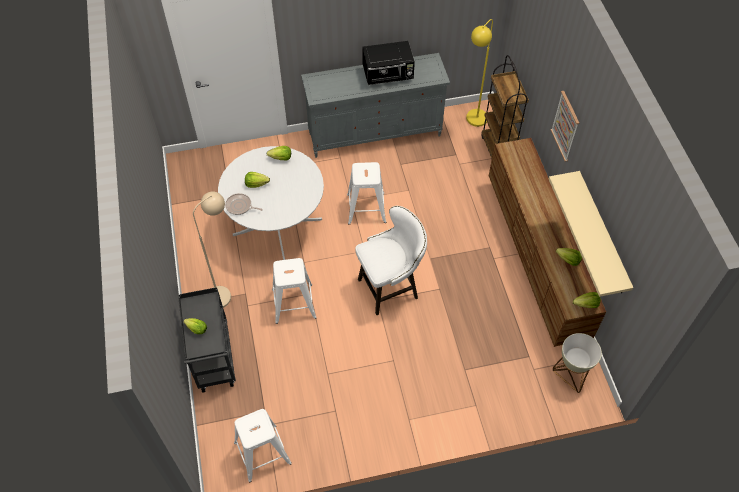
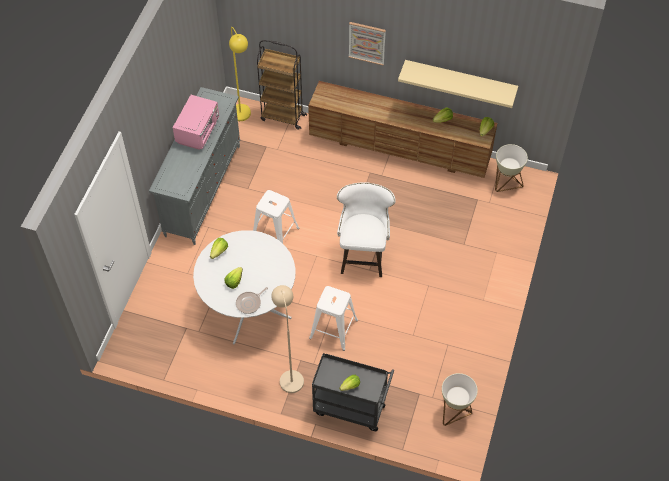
camera: 60 degrees left, 0 degrees up
(262, 453) = (454, 411): white stool -> planter
(388, 75) = (198, 131): black microwave -> pink microwave

